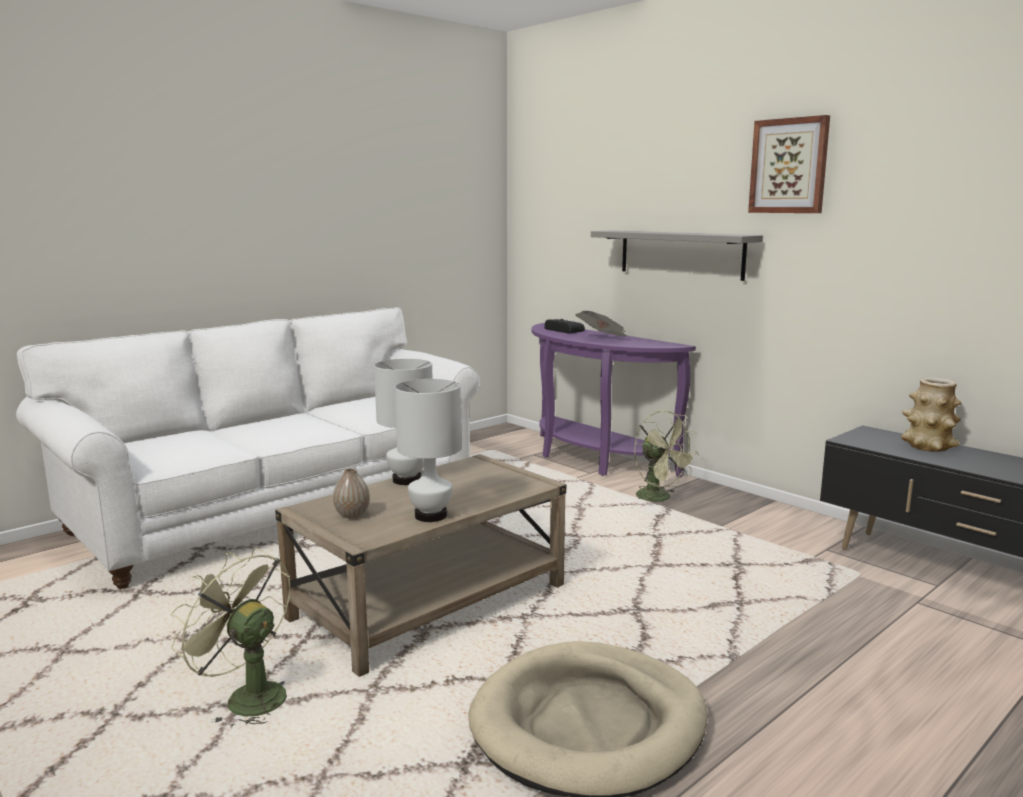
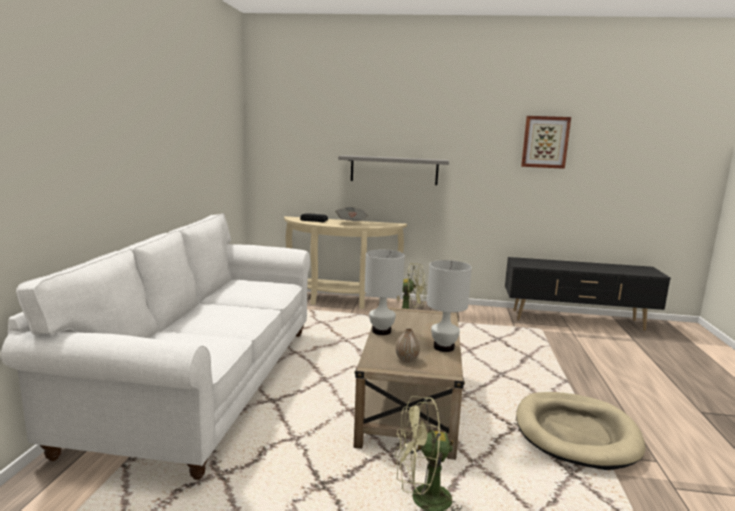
camera: 40 degrees left, 0 degrees up
(591, 459) = (340, 300): purple console table -> beige console table
(789, 166) = (464, 123): picture -> picture (545, 142)
(927, 446) = (549, 262): vase -> none

